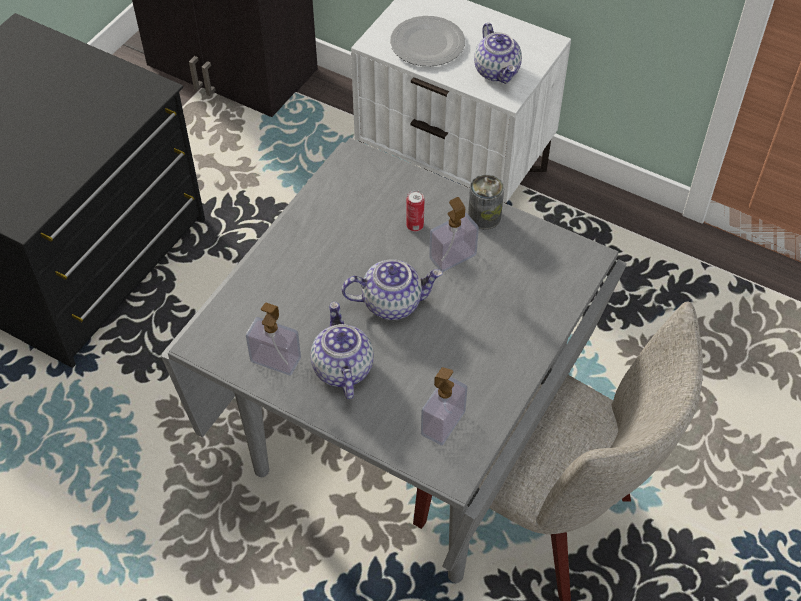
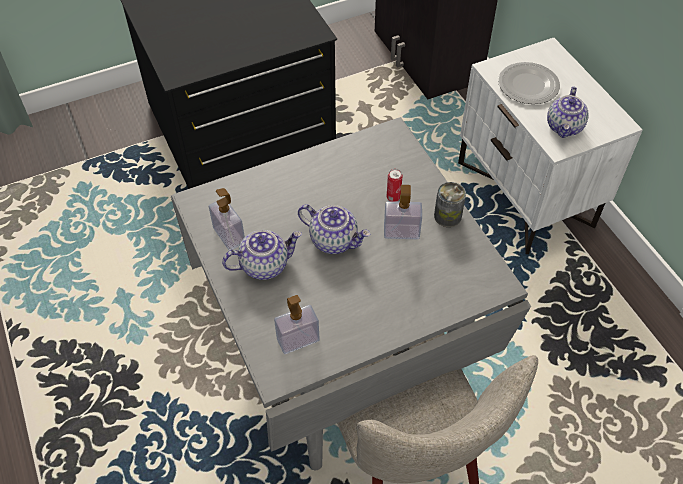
camera: 35 degrees right, 0 degrees up
(341, 368) = (264, 264): teapot -> teapot turned 45 degrees clockwise

